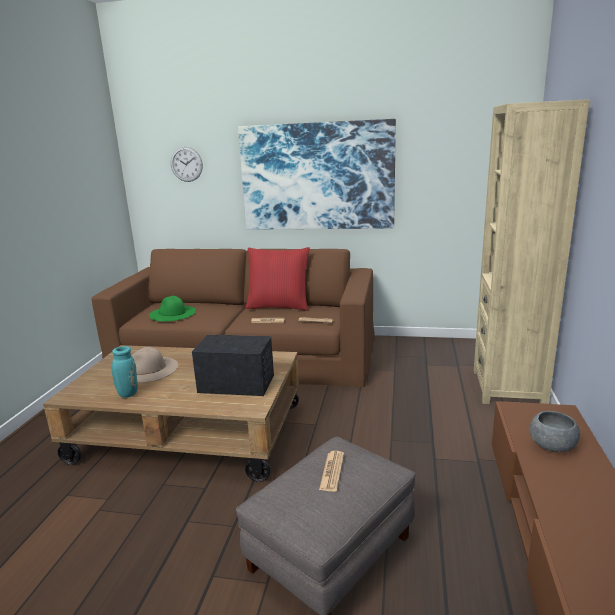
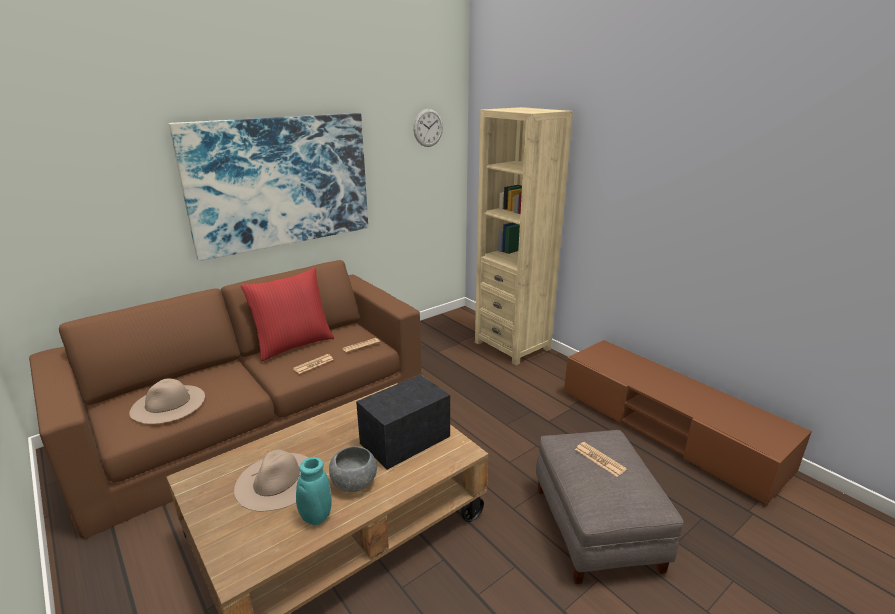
camera: 50 degrees left, 5 degrees up
(172, 313) = (168, 404): green hat -> beige hat
(186, 164) = (81, 182): wall clock -> wall clock (428, 128)
(552, 446) = (635, 372): grey bowl -> grey bowl (354, 483)

